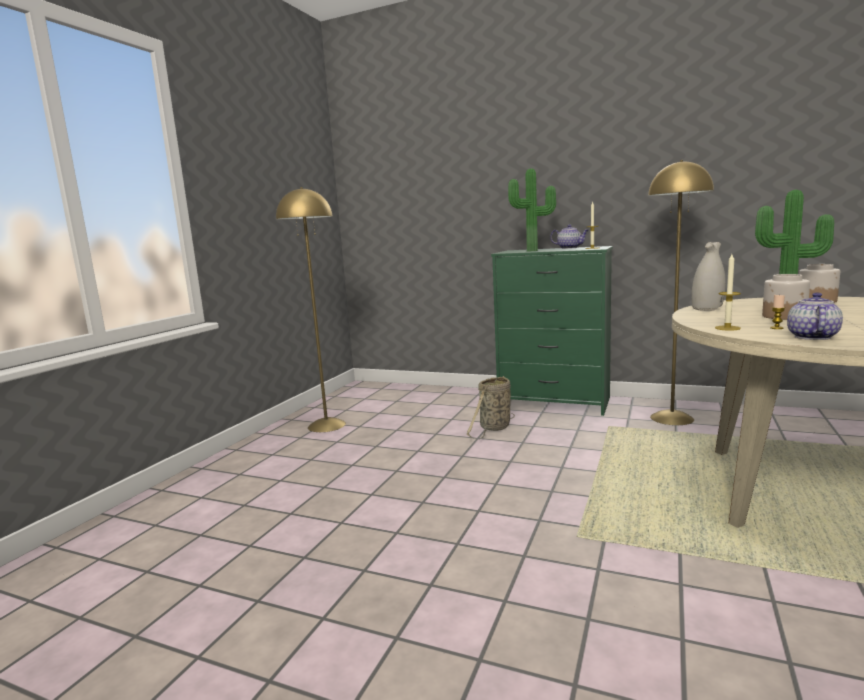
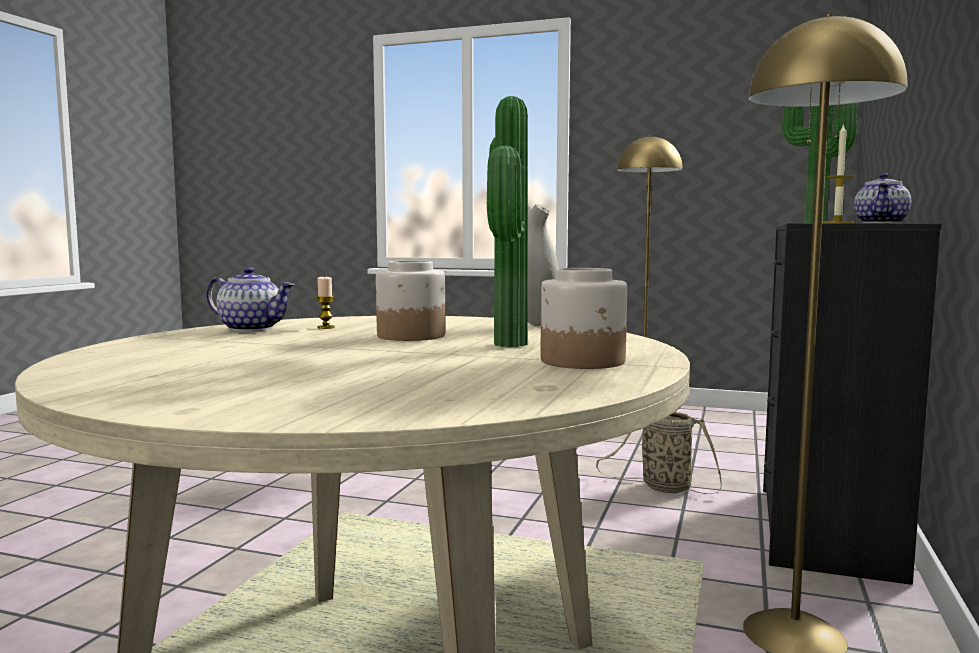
camera: 85 degrees right, 5 degrees down
(554, 402) = (824, 530): green dresser -> black dresser
(727, 328) = (353, 320): candle -> none

